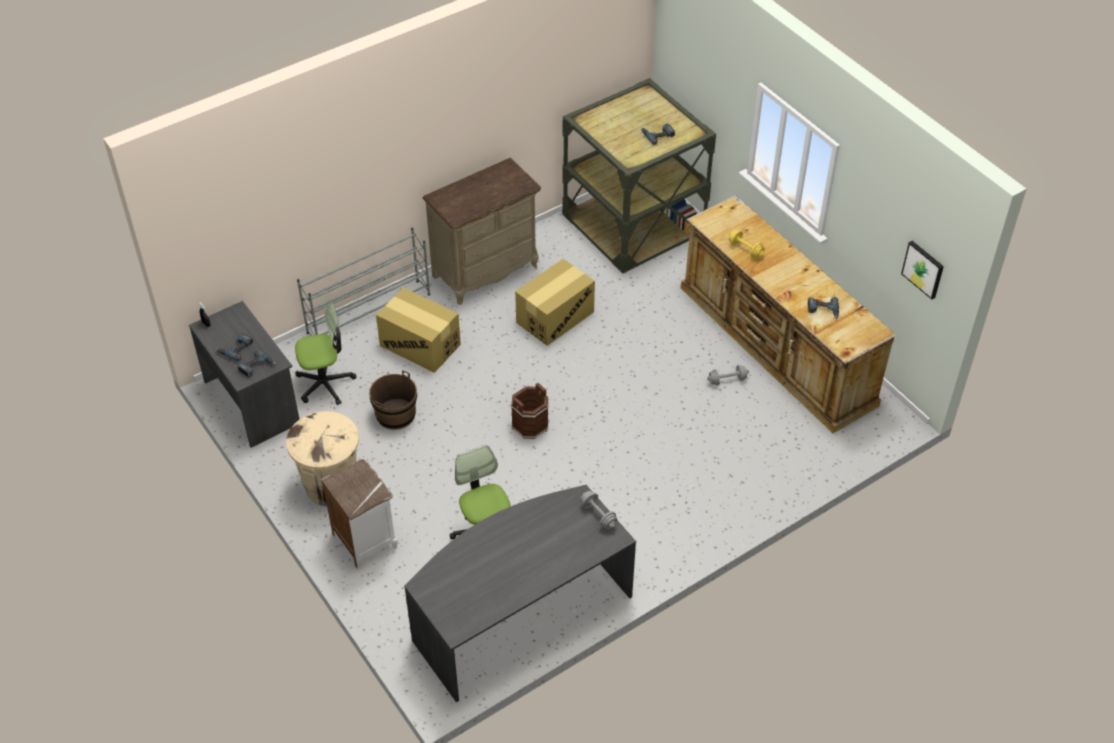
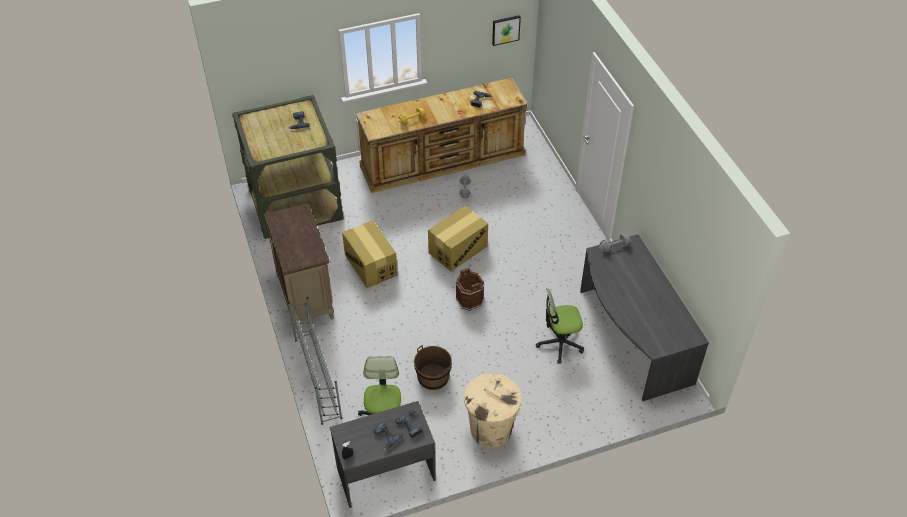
camera: 75 degrees left, 0 degrees up
(365, 540) = (548, 415): white nightstand -> none
(420, 345) = (366, 350): cardboard box -> cardboard box (458, 249)

